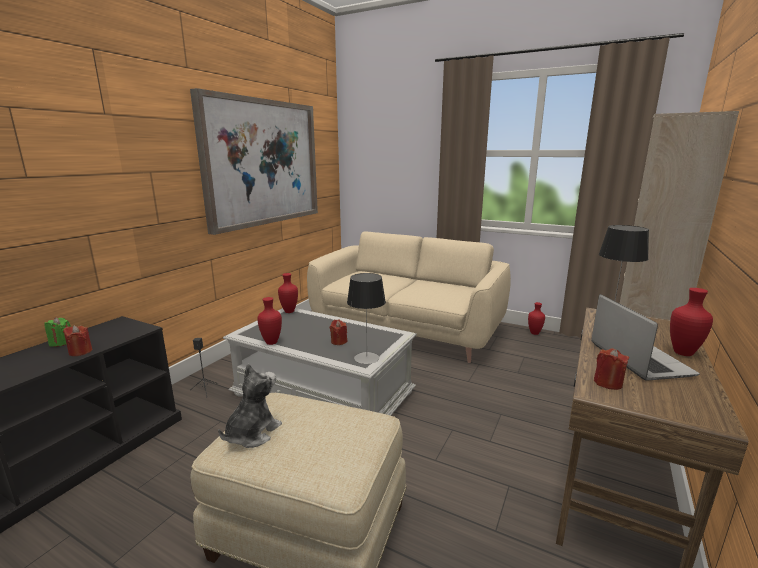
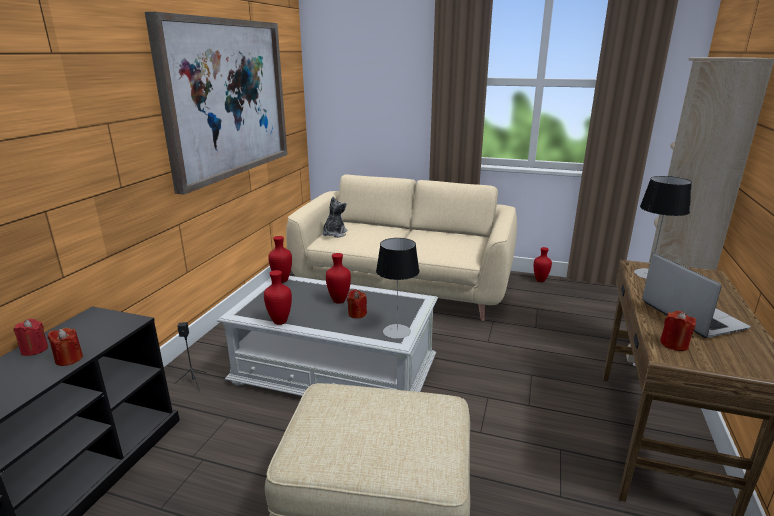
camera: 10 degrees left, 5 degrees up
(61, 343) = (34, 349): green candle -> red candle
(252, 433) = (320, 434): plush toy -> plush toy (334, 234)
(682, 352) = (726, 304): red vase -> red vase (339, 300)

